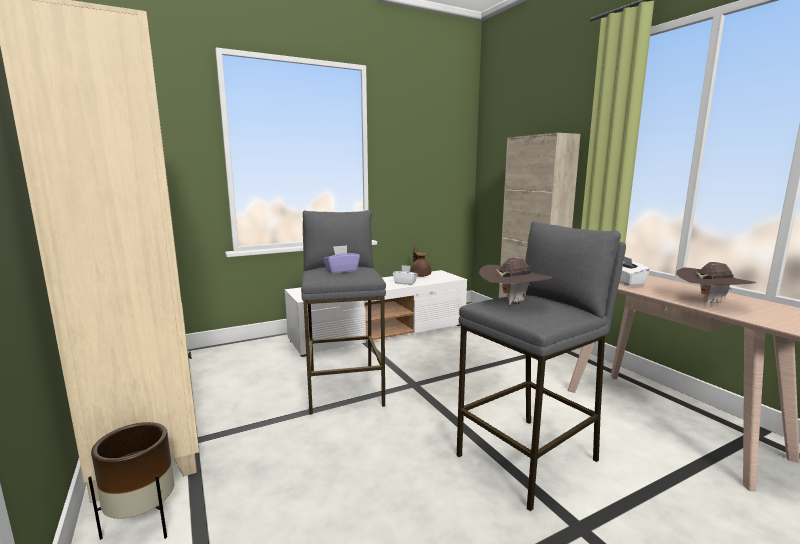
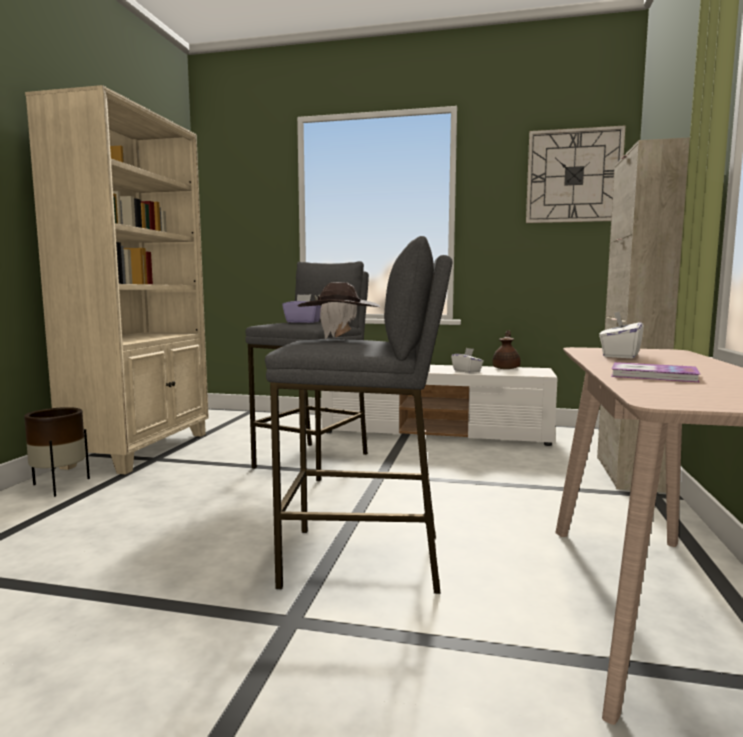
camera: 40 degrees right, 5 degrees down
(444, 132) = (573, 176): none -> wall clock
(710, 303) = (653, 375): brown hat -> book

